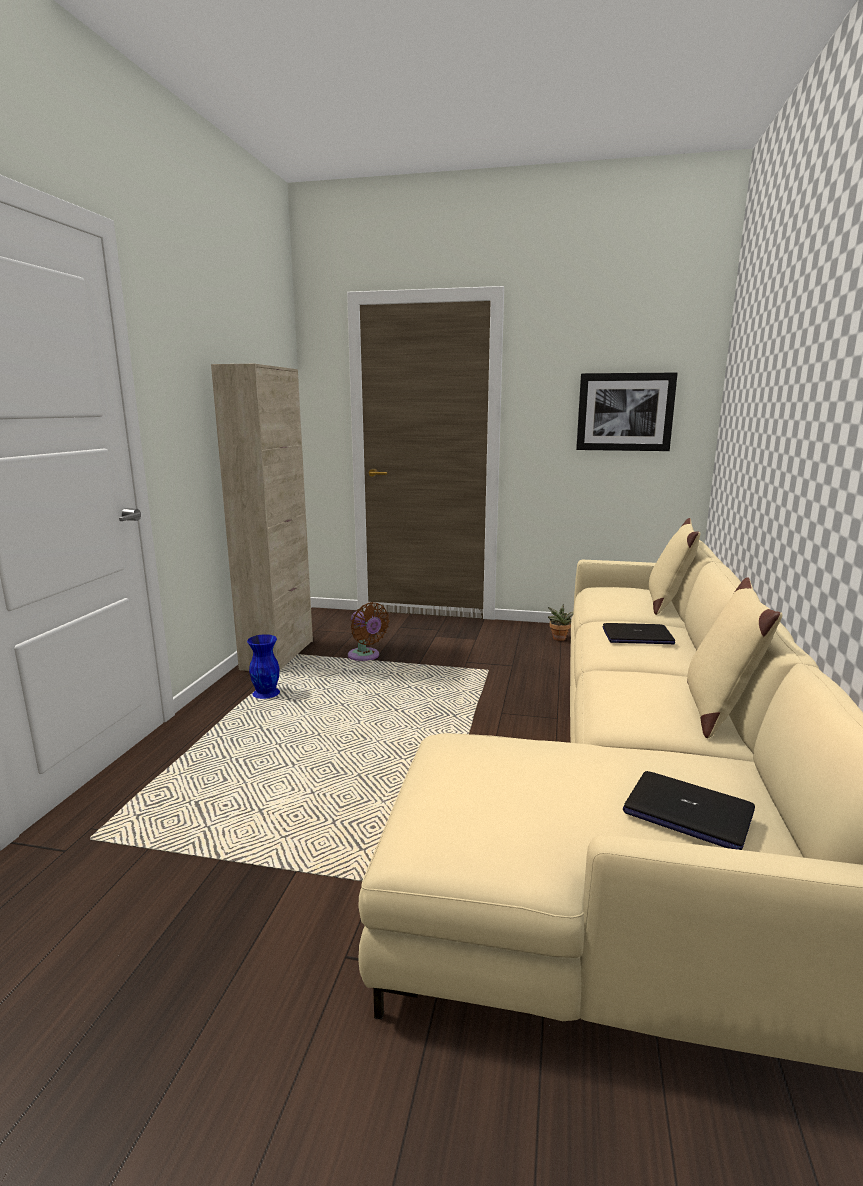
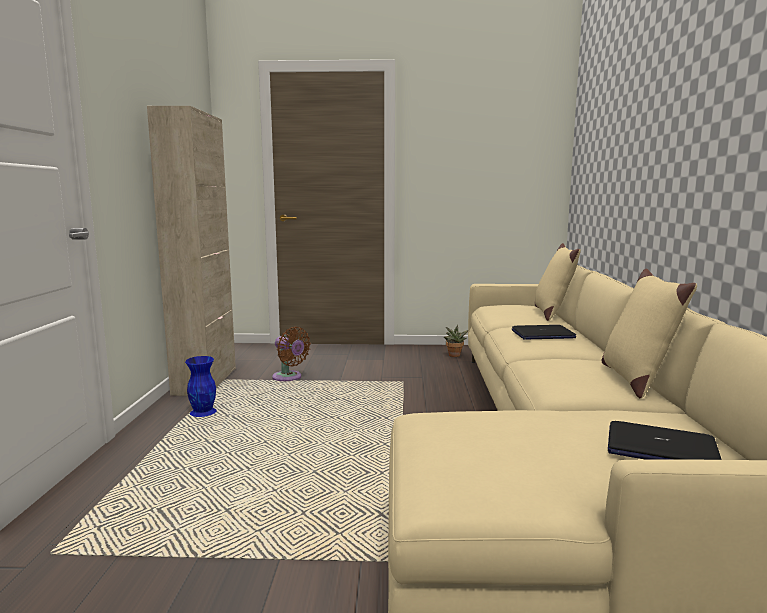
camera: 10 degrees left, 5 degrees down
(625, 412) = (497, 164): picture -> none

